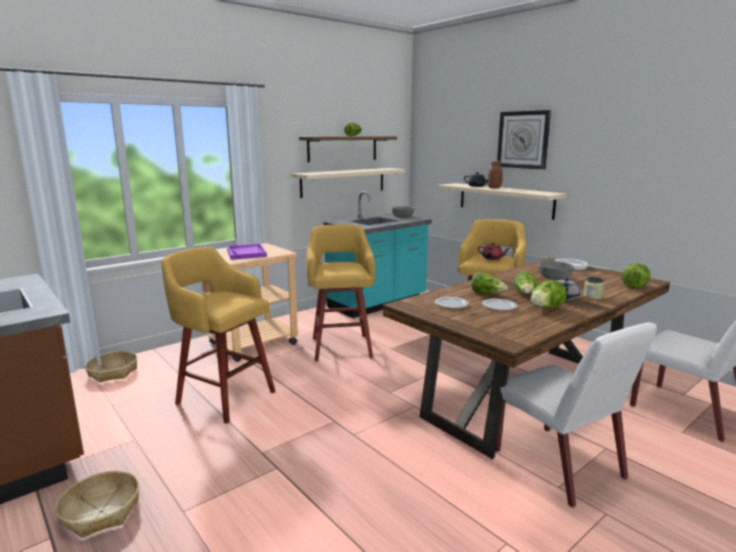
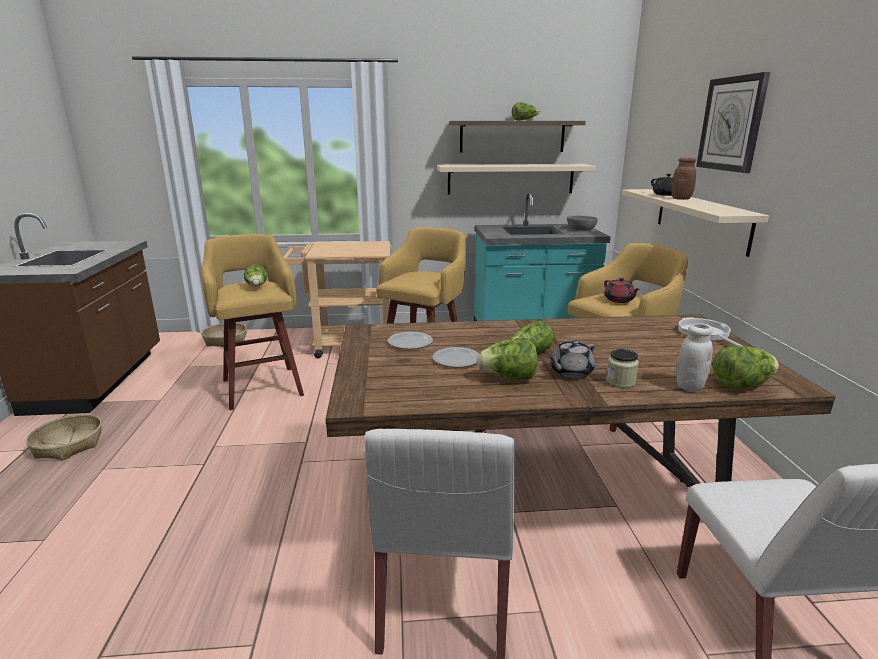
camera: 35 degrees right, 5 degrees up
(246, 253) = (345, 248): purple tray -> none
(487, 293) = (483, 340): lettuce -> lettuce (257, 287)
(554, 277) = (632, 342): grey bowl -> none
(620, 291) = (689, 386): none -> white jar

